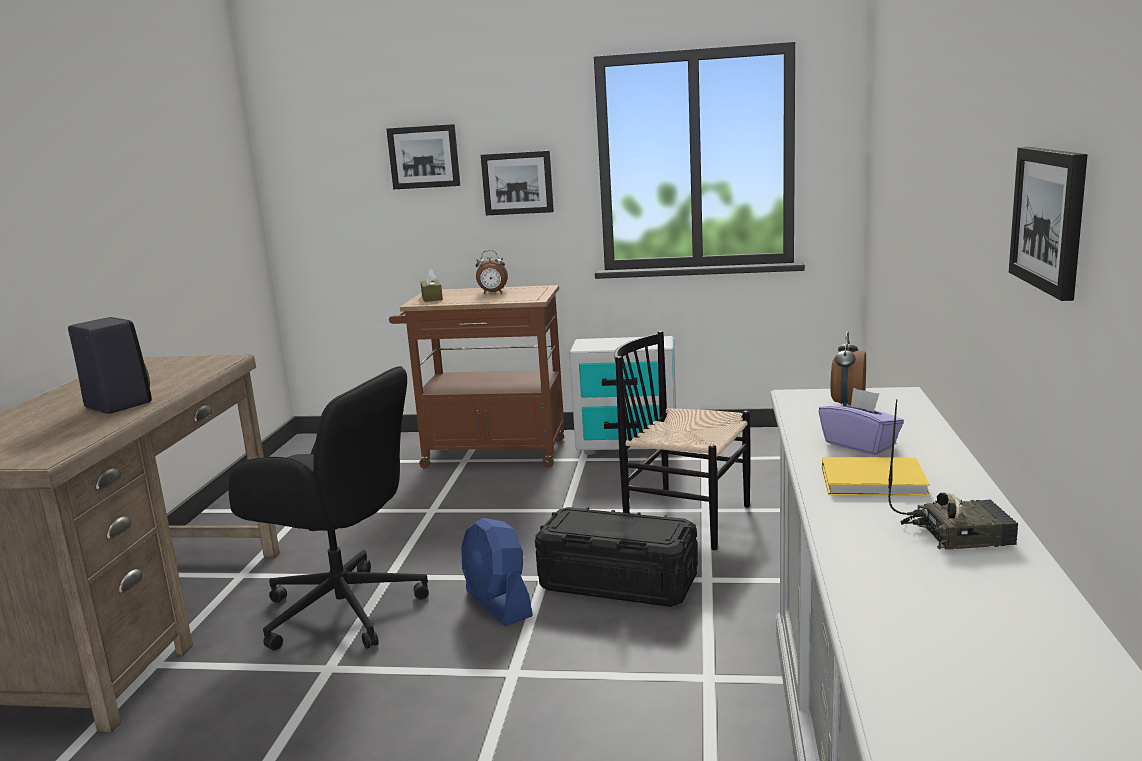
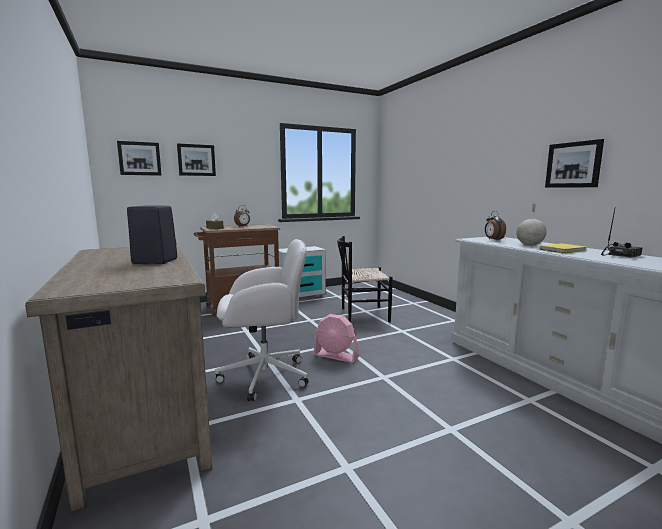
camera: 35 degrees left, 5 degrees down
(342, 611) = (265, 376): black office chair -> white office chair
(498, 603) = (336, 356): blue fan -> pink fan
(517, 183) = (244, 176): picture -> picture (139, 158)
(618, 582) = (372, 338): black storage box -> none
(860, 445) = (529, 245): purple tissue box -> globe

